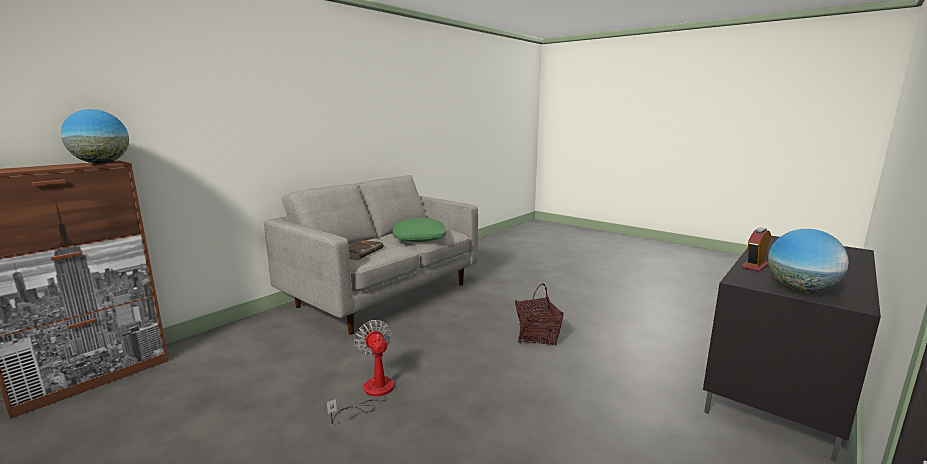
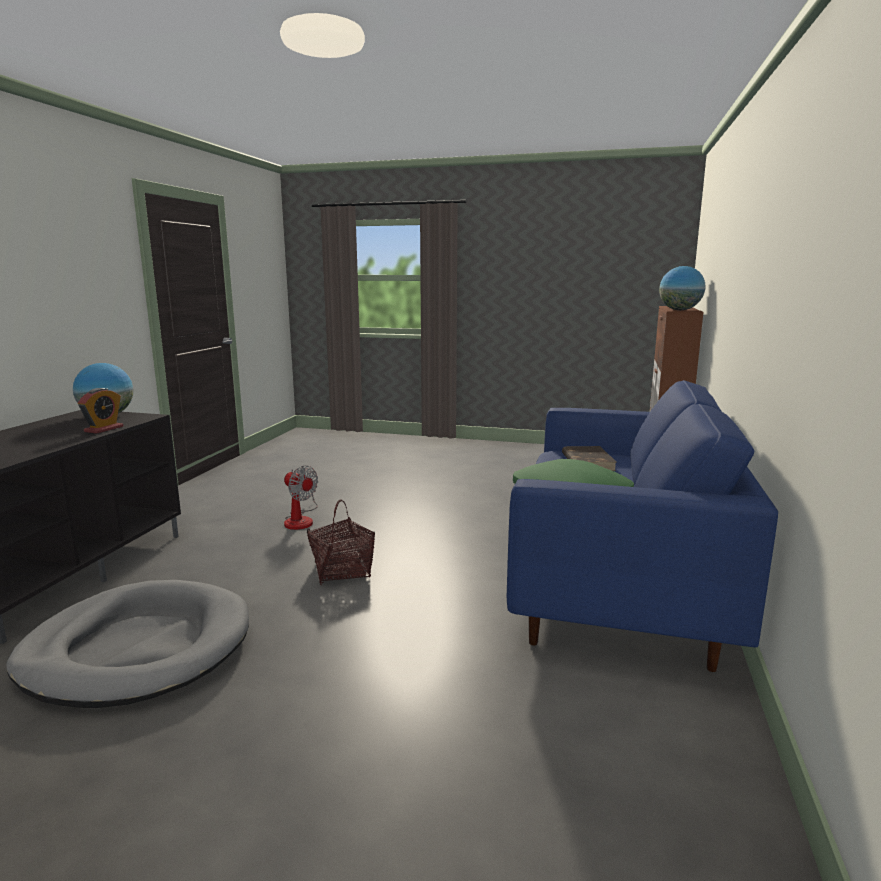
camera: 155 degrees right, 0 degrees up
(371, 393) = (461, 500): fan -> fan (301, 519)
(384, 295) = (618, 585): grey sofa -> blue sofa
(655, 316) = (138, 649): none -> grey dog bed

